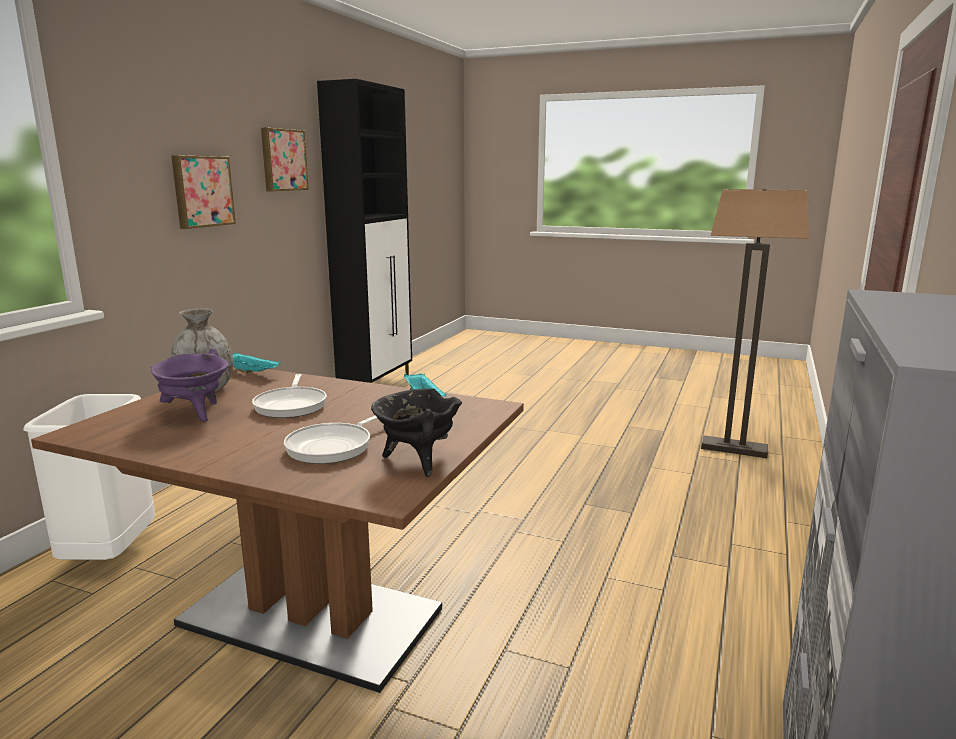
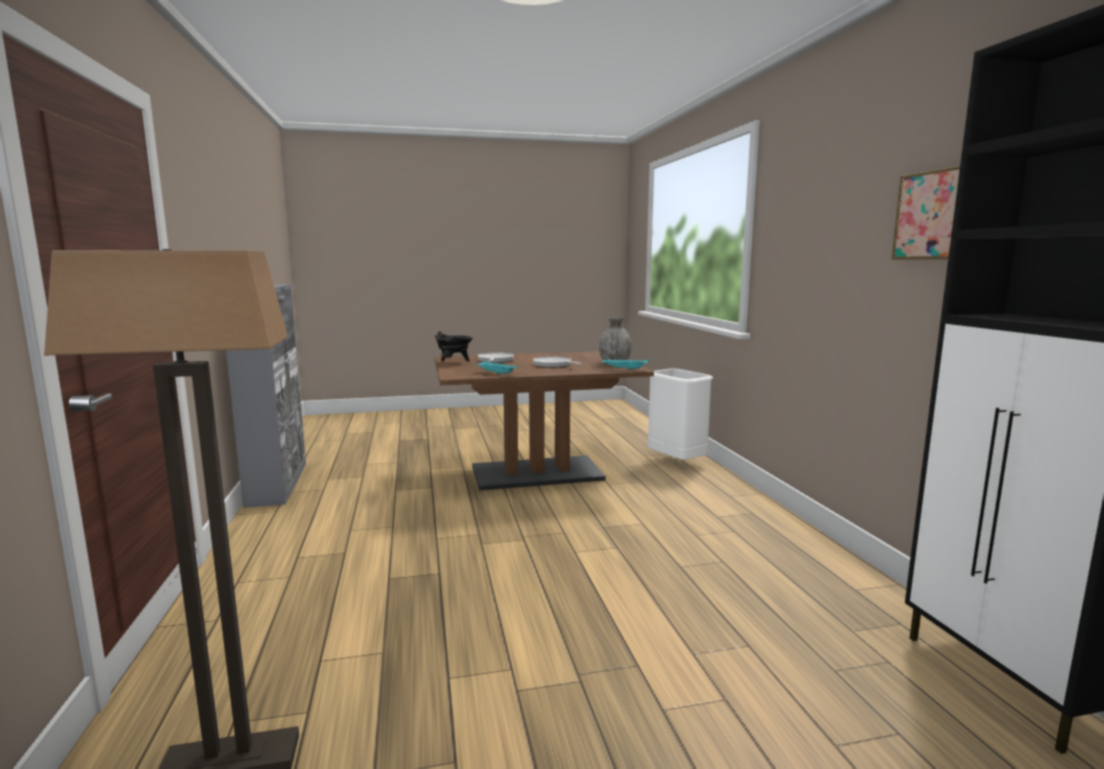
camera: 145 degrees right, 5 degrees down
(195, 414) = (582, 359): purple cooking pot -> none
(202, 191) = (826, 257): picture -> none

